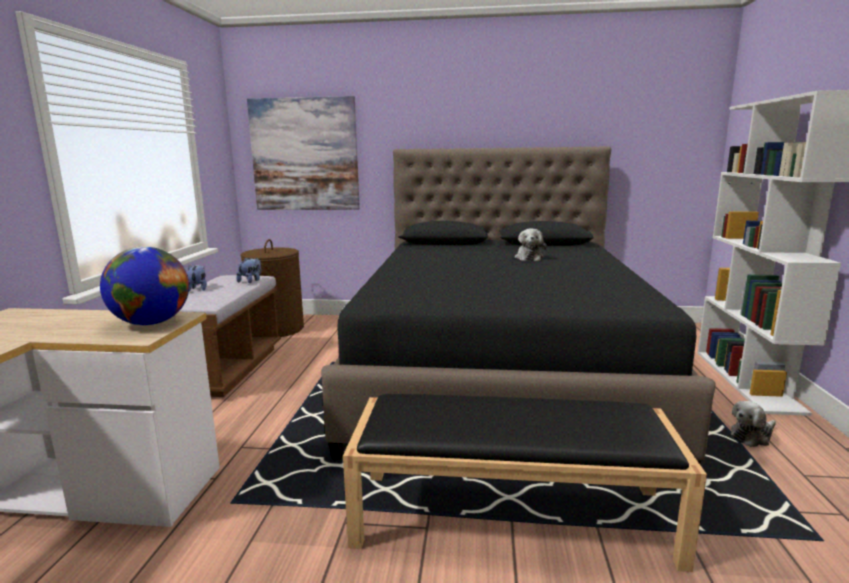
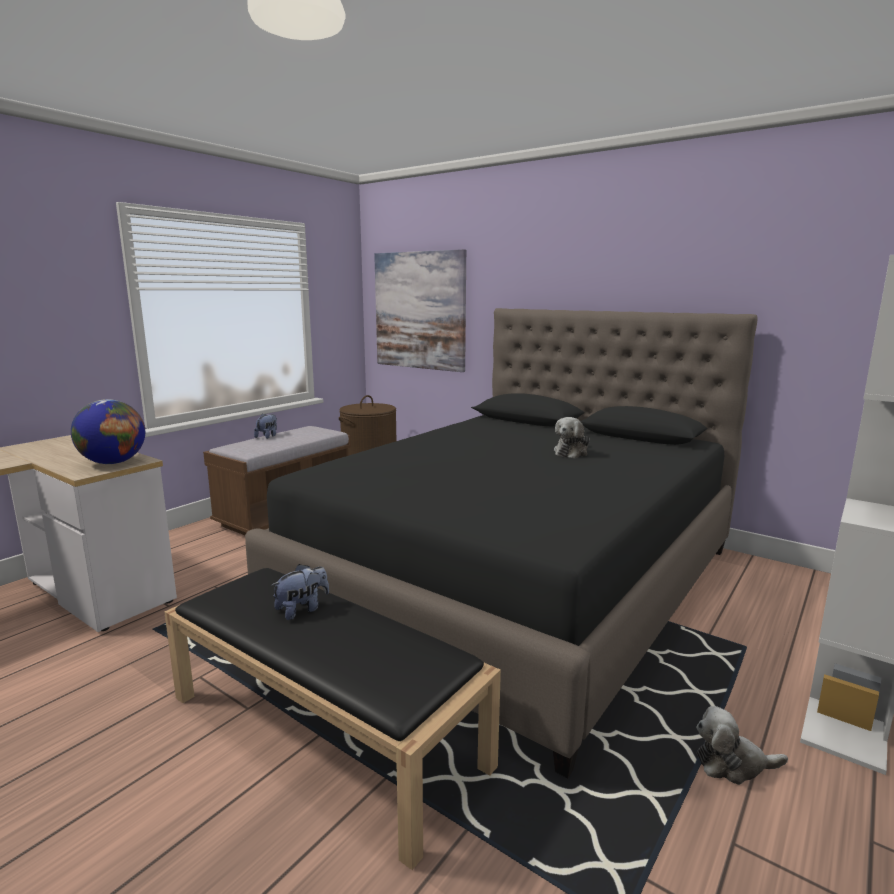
camera: 30 degrees right, 0 degrees up
(251, 281) = (317, 435): plush toy -> plush toy (302, 609)

